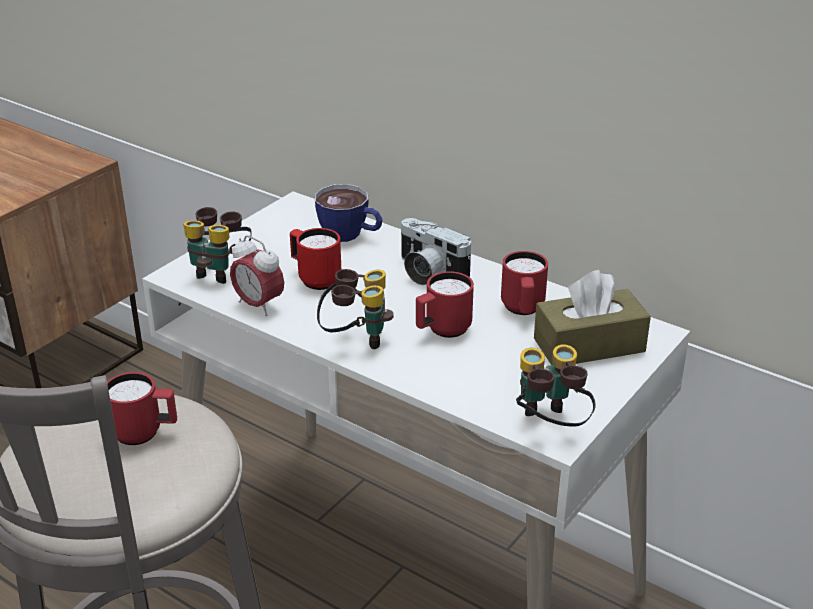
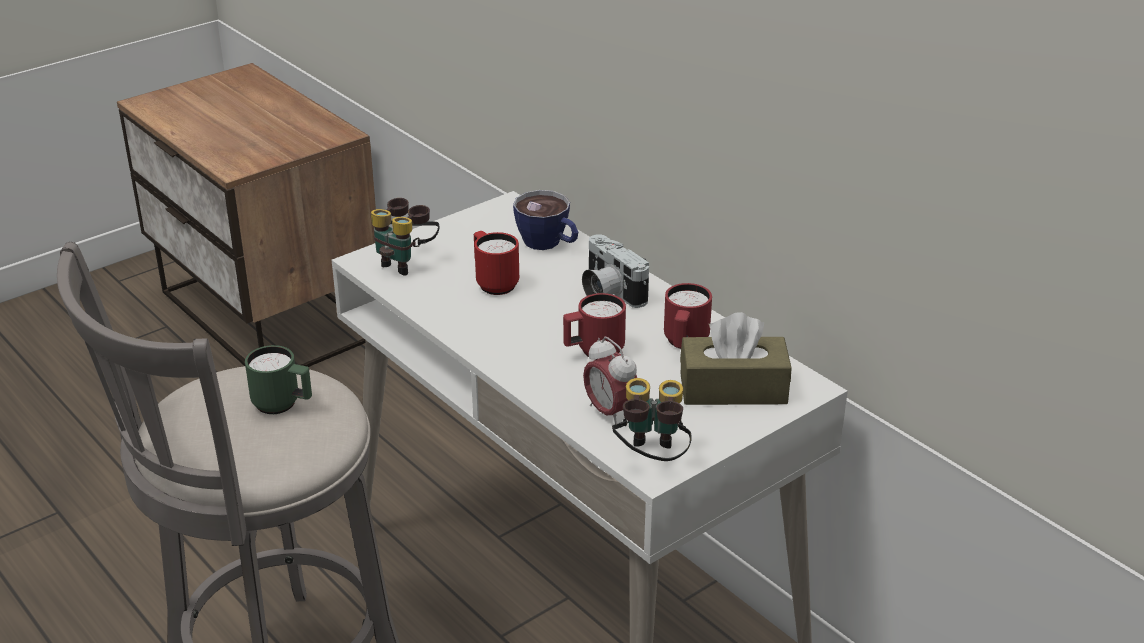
camera: 15 degrees right, 0 degrees up
(145, 433) = (283, 405): red mug -> green mug
(259, 305) = (428, 301): alarm clock -> alarm clock (610, 413)
(356, 338) = (506, 347): binoculars -> none

